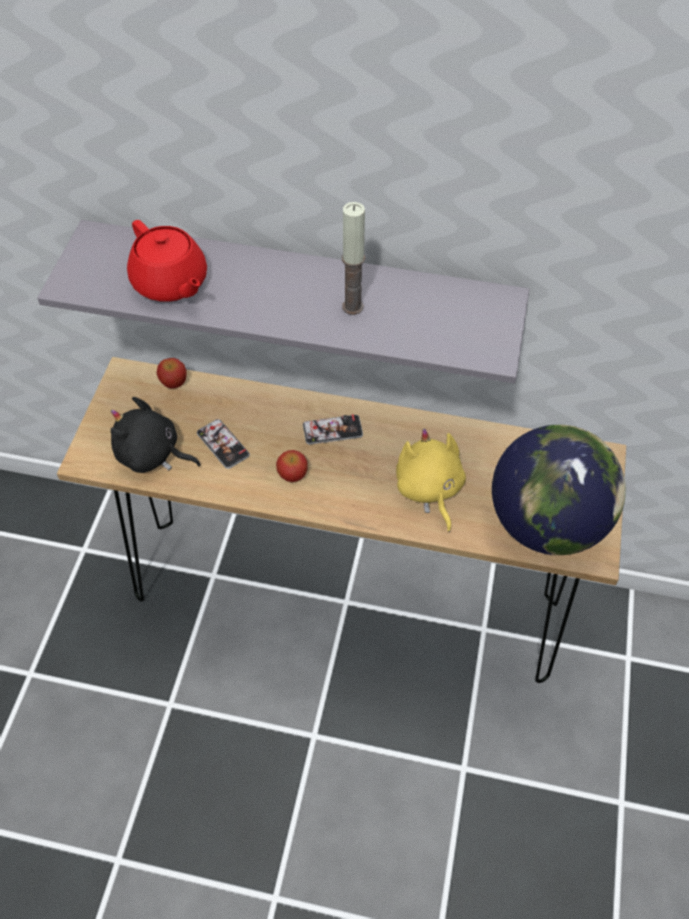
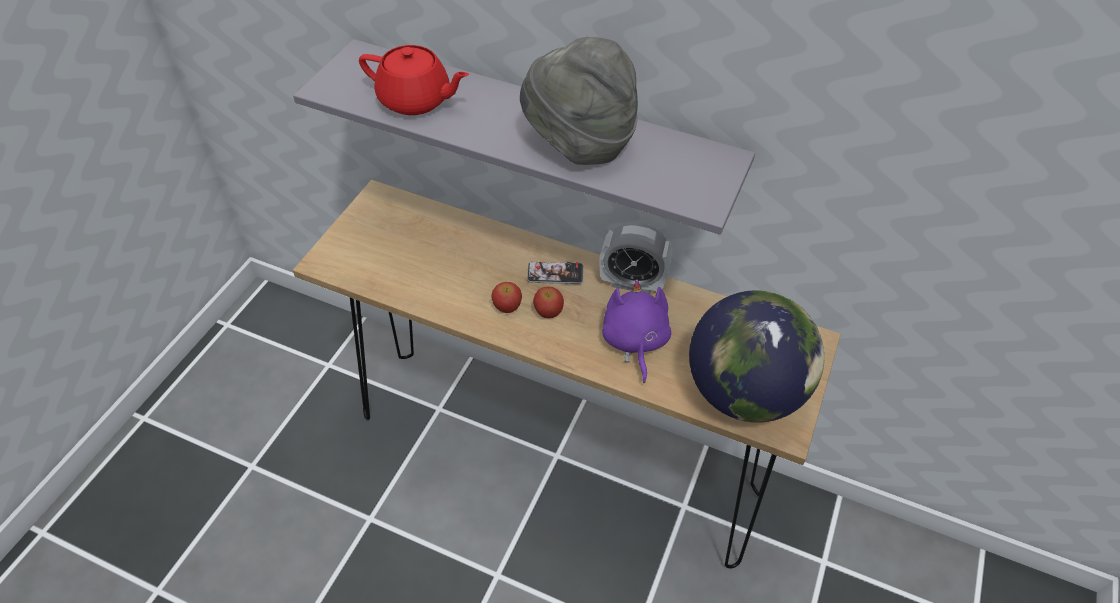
camera: 10 degrees right, 5 degrees down
(152, 454) = (382, 268): black plush toy -> none
(170, 283) = (415, 100): red teapot -> red teapot turned 45 degrees counterclockwise
(173, 382) = (419, 209): apple -> apple (548, 312)
(223, 444) = (449, 269): phone -> none
(352, 306) = (579, 143): candle -> grey hat
(412, 427) = (632, 283): none -> alarm clock
(429, 489) = (634, 342): yellow plush toy -> purple plush toy

